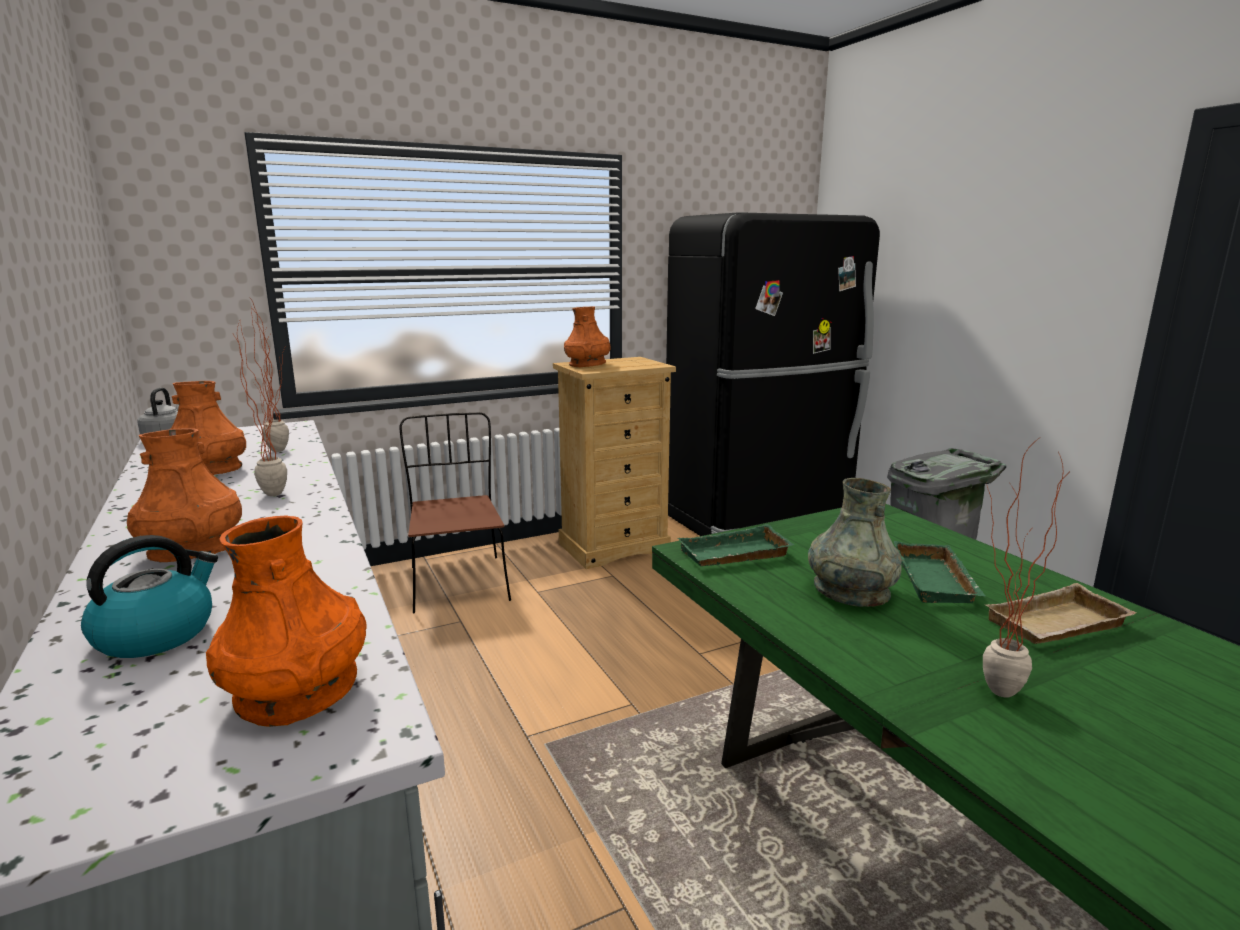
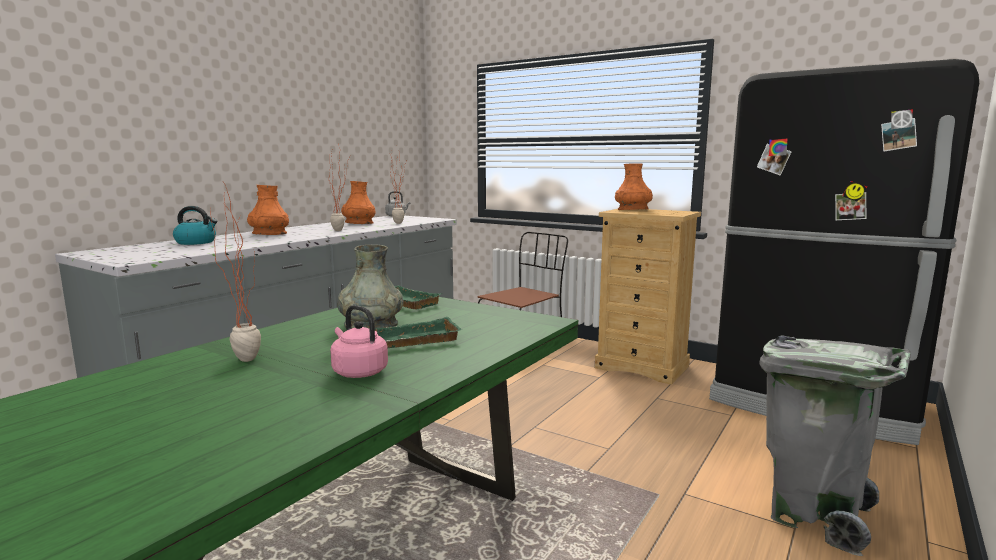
camera: 60 degrees right, 5 degrees down
(297, 690) = (157, 254): orange vase -> none
(1058, 626) = (358, 372): beige tray -> pink kettle

